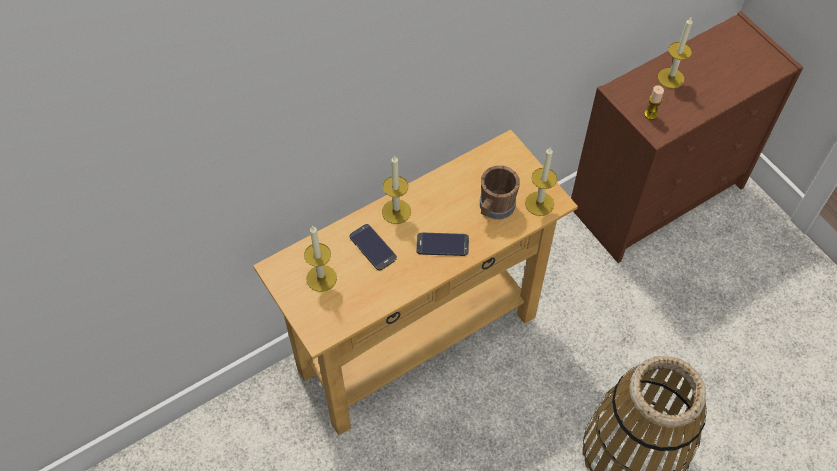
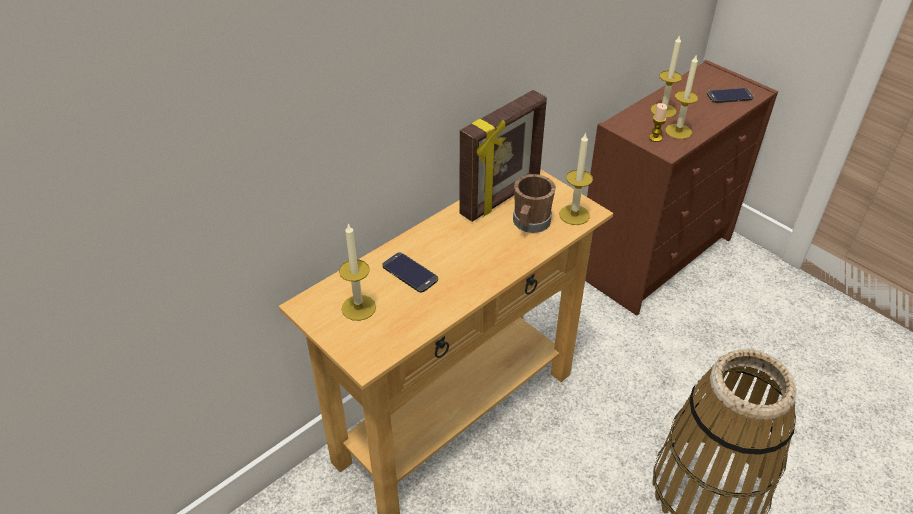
camera: 10 degrees left, 15 degrees down
(396, 211) = (428, 239): candle -> candle (678, 131)
(442, 244) = (484, 261): phone -> phone (729, 96)
(475, 173) = (501, 198): none -> picture frame

